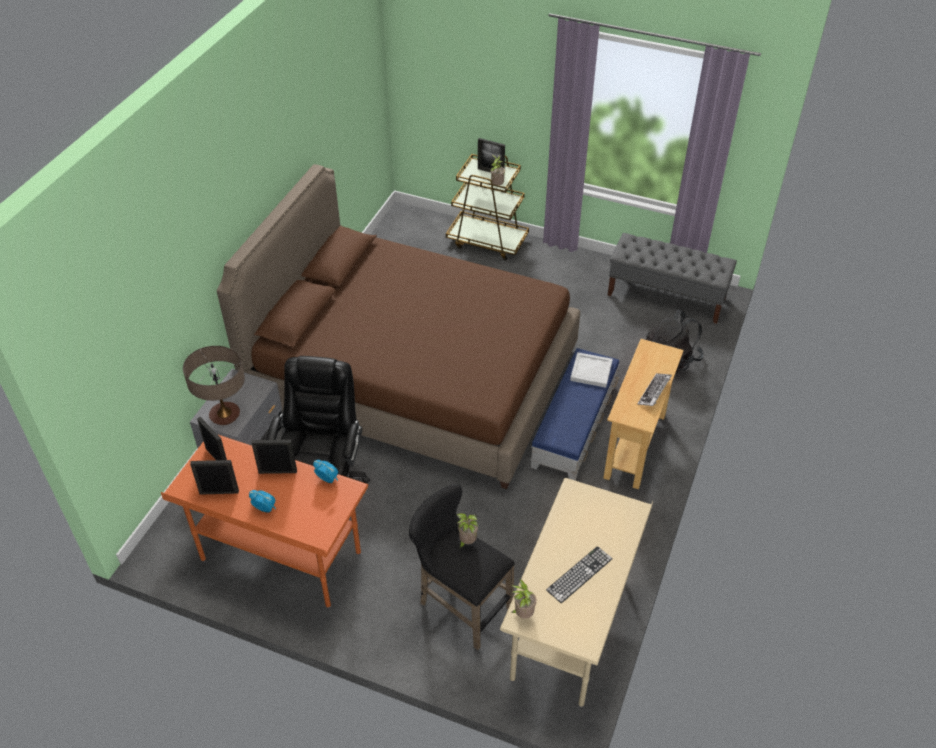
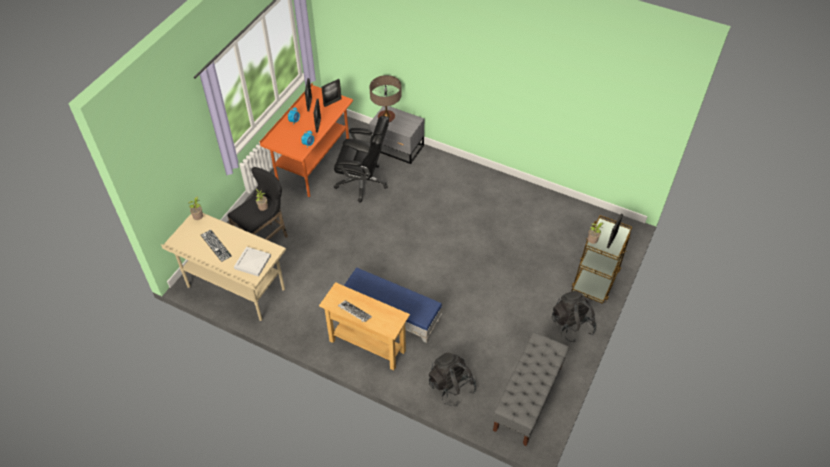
camera: 95 degrees right, 5 degrees up
(414, 378) = (444, 227): brown bed -> none
(558, 261) = (572, 325): none -> black backpack
(590, 371) = (415, 307): white tray -> white tray (252, 262)

